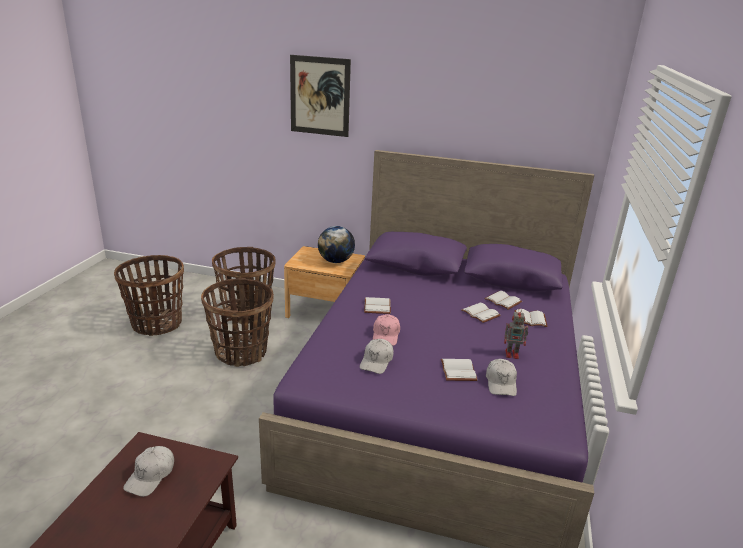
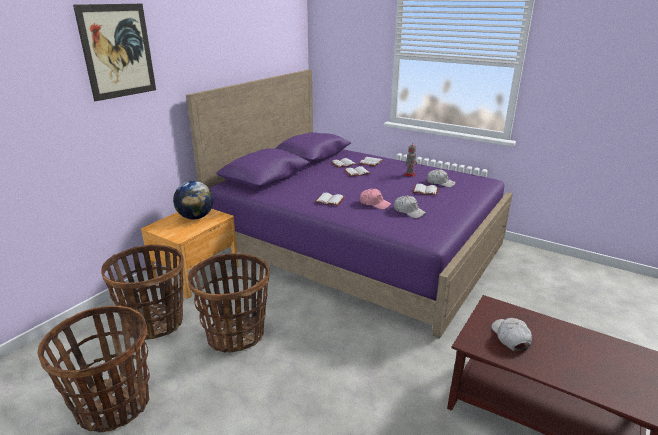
camera: 70 degrees left, 0 degrees up
(151, 476) = (510, 337): white cap -> white cap turned 135 degrees counterclockwise

